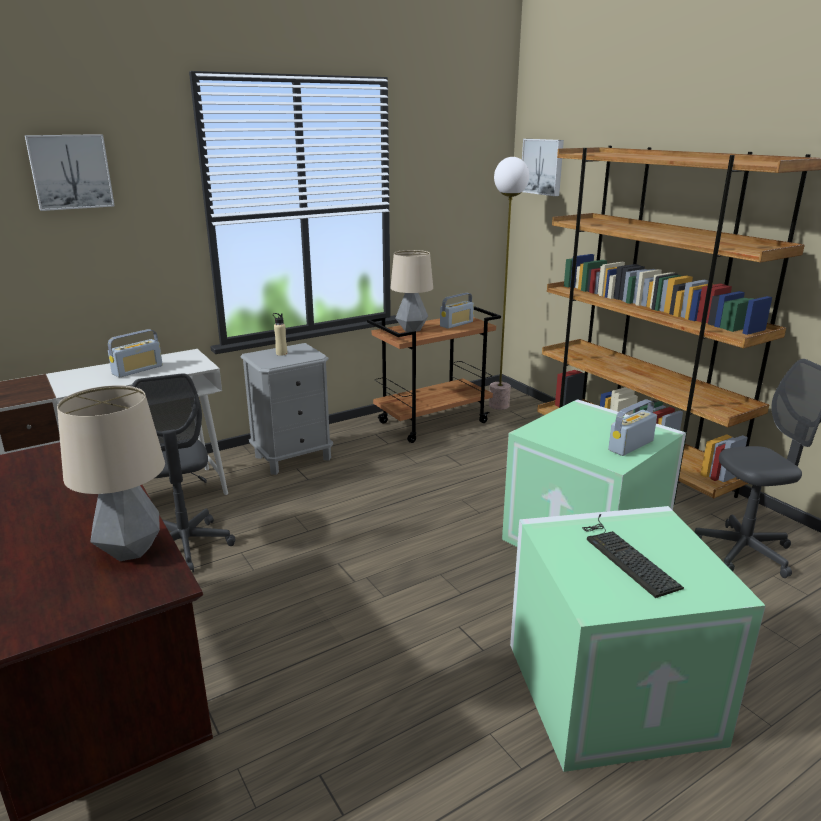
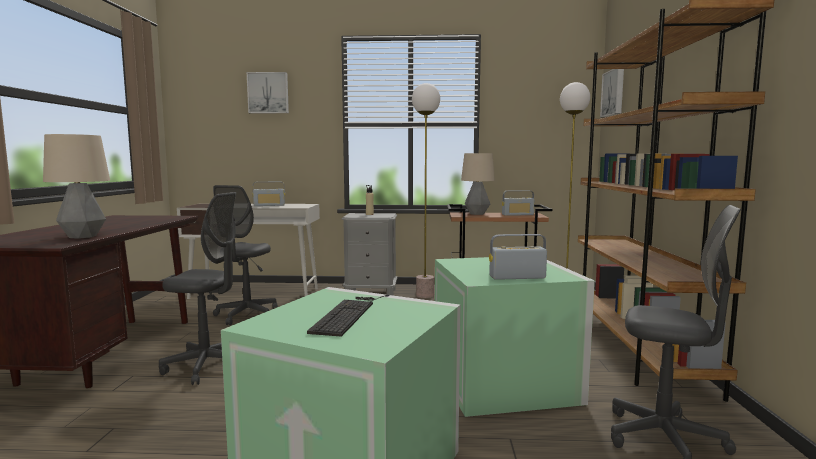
camera: 35 degrees right, 15 degrees down
(278, 645) = (207, 366): none -> grey office chair
(360, 442) = (425, 295): none -> floor lamp

